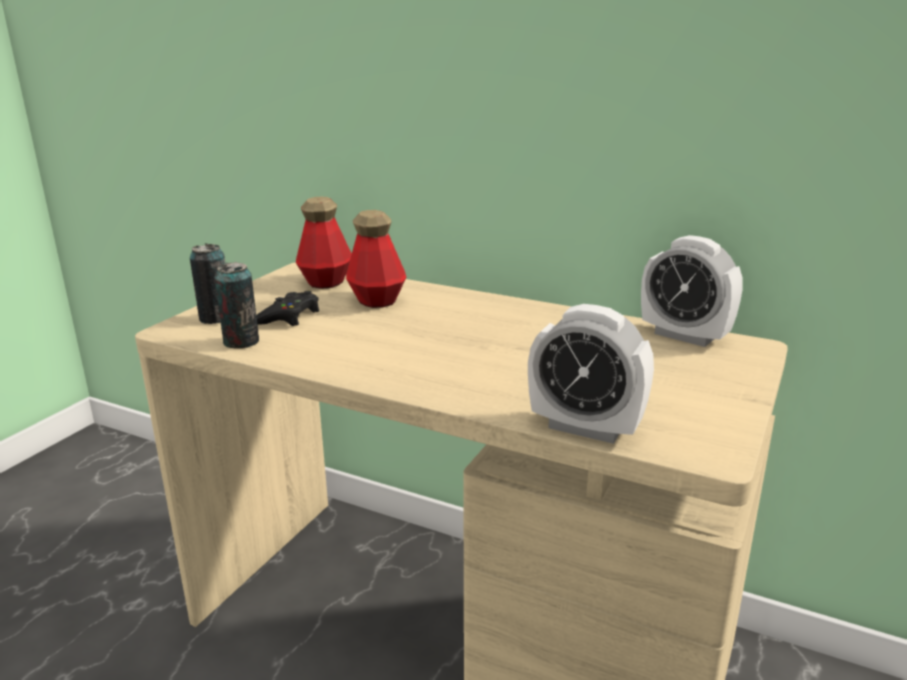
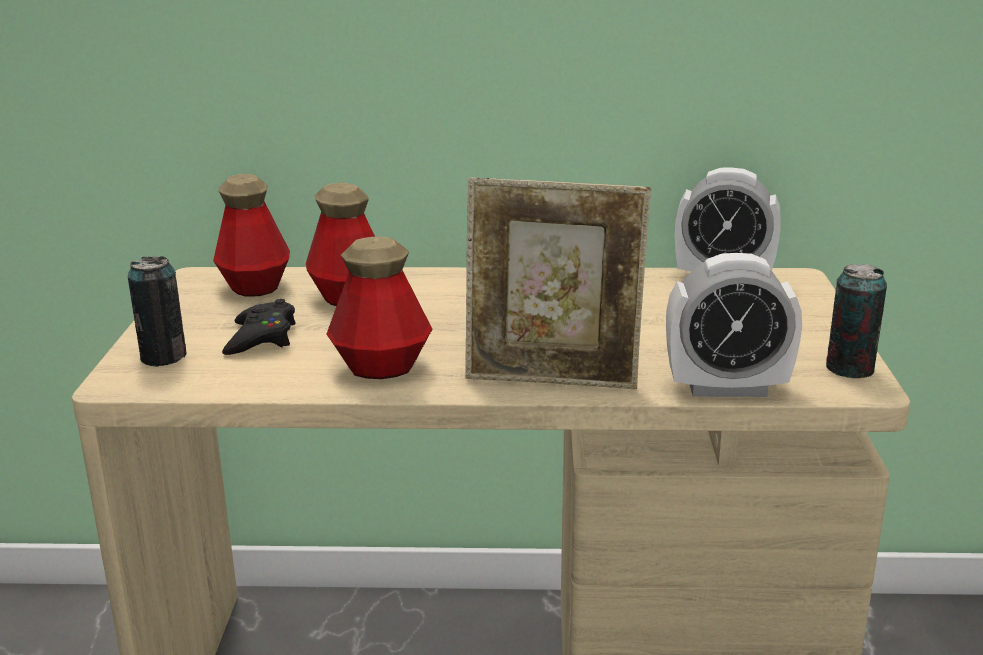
camera: 25 degrees left, 0 degrees up
(241, 342) = (238, 379): can -> can (849, 369)
(340, 353) = (381, 367): none -> bottle
(451, 389) = (553, 380): none -> picture frame

